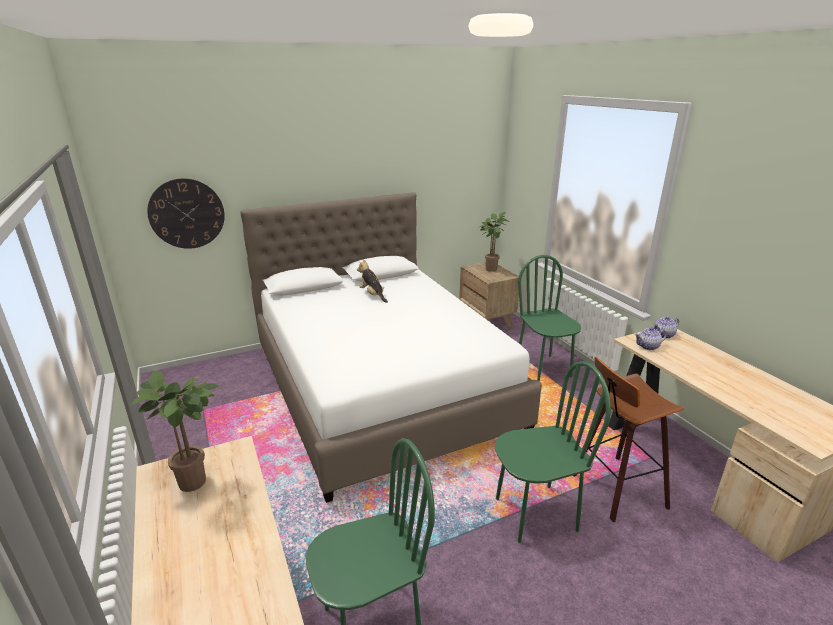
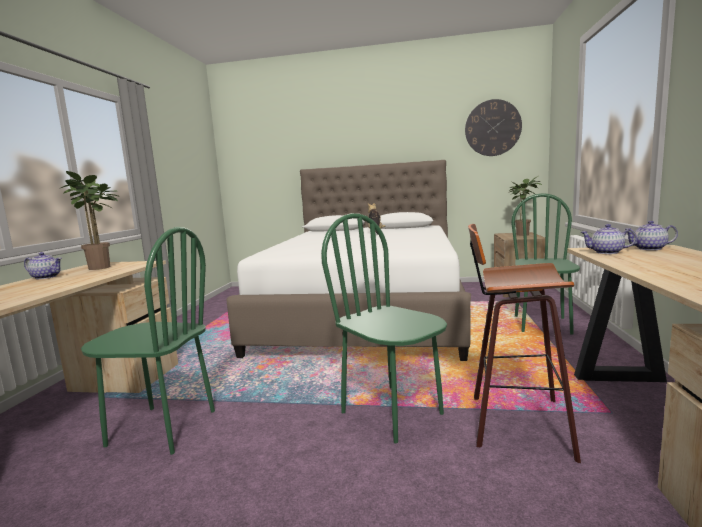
camera: 35 degrees right, 15 degrees down
(163, 531) = (46, 277): none -> teapot
(187, 214) = (268, 172): wall clock -> wall clock (492, 128)
(535, 513) = (392, 412): green chair -> green chair turned 150 degrees counterclockwise

